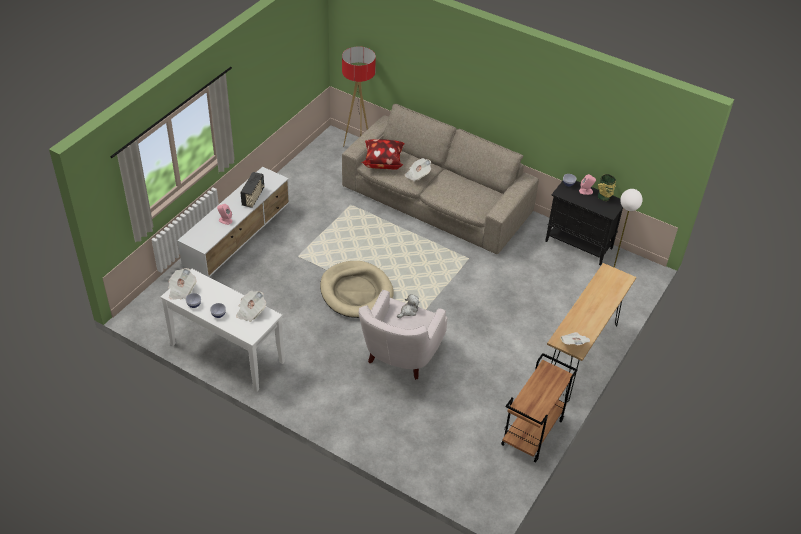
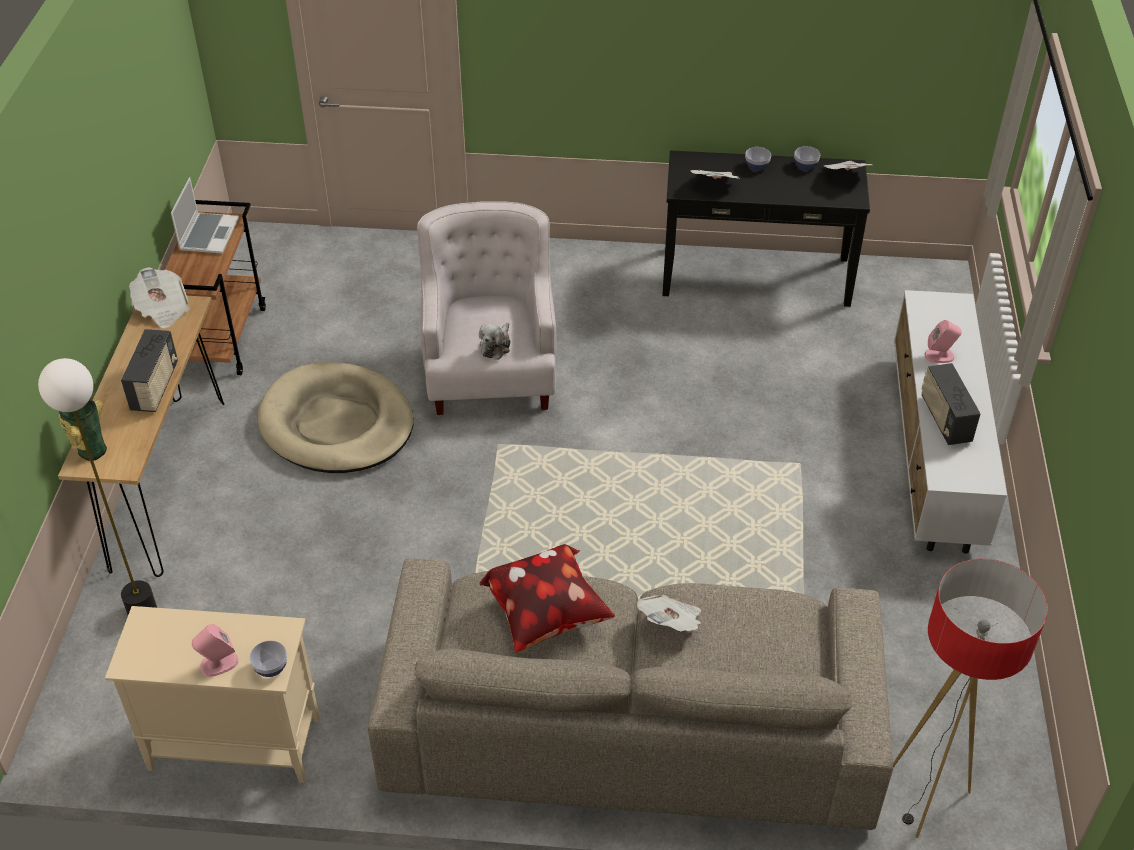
camera: 155 degrees right, 0 degrees up
(227, 353) = (756, 276): white console table -> black console table
(356, 292) = (641, 440): beige dog bed -> beige dog bed (337, 424)
(383, 162) = (776, 627): pillow -> pillow (547, 617)
(534, 402) = (208, 234): none -> laptop
(579, 245) = (233, 744): black cabinet -> beige cabinet
(586, 302) = (155, 387): none -> radio
(604, 198) = (167, 662): vase -> vase (90, 450)

